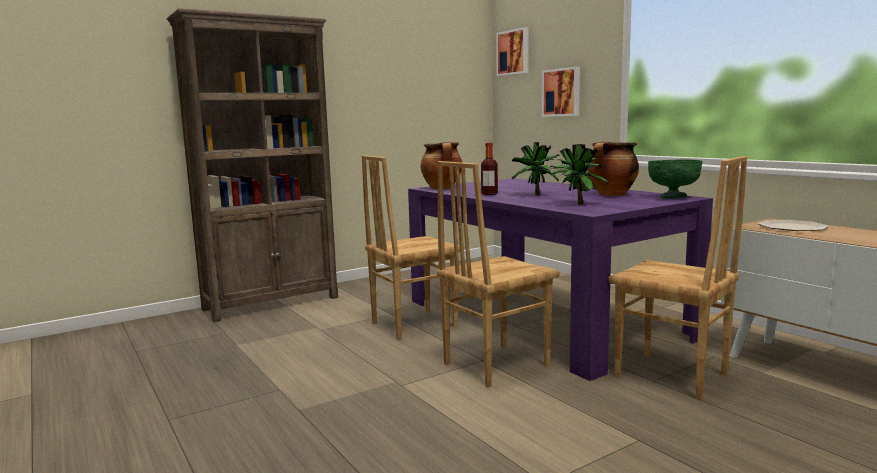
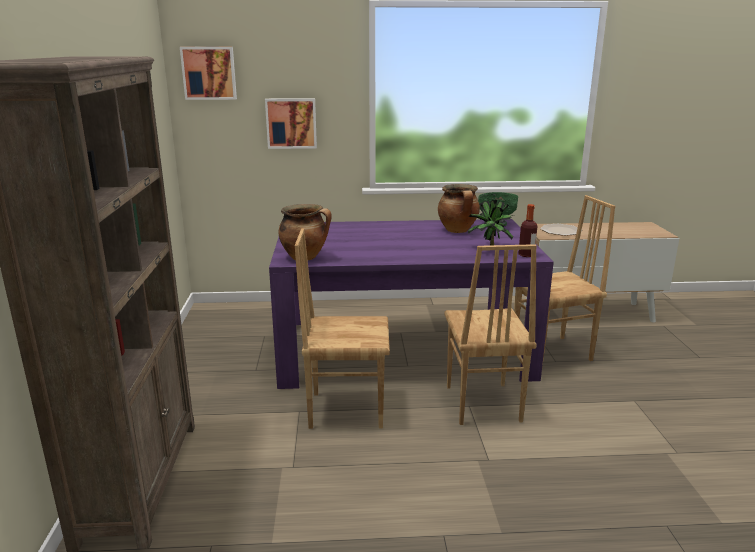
camera: 60 degrees left, 10 degrees up
(412, 324) = (346, 409): brown chair -> brown chair turned 90 degrees clockwise
(489, 194) = (383, 254): bottle -> bottle (526, 255)
(535, 195) = (420, 246): potted plant -> none

